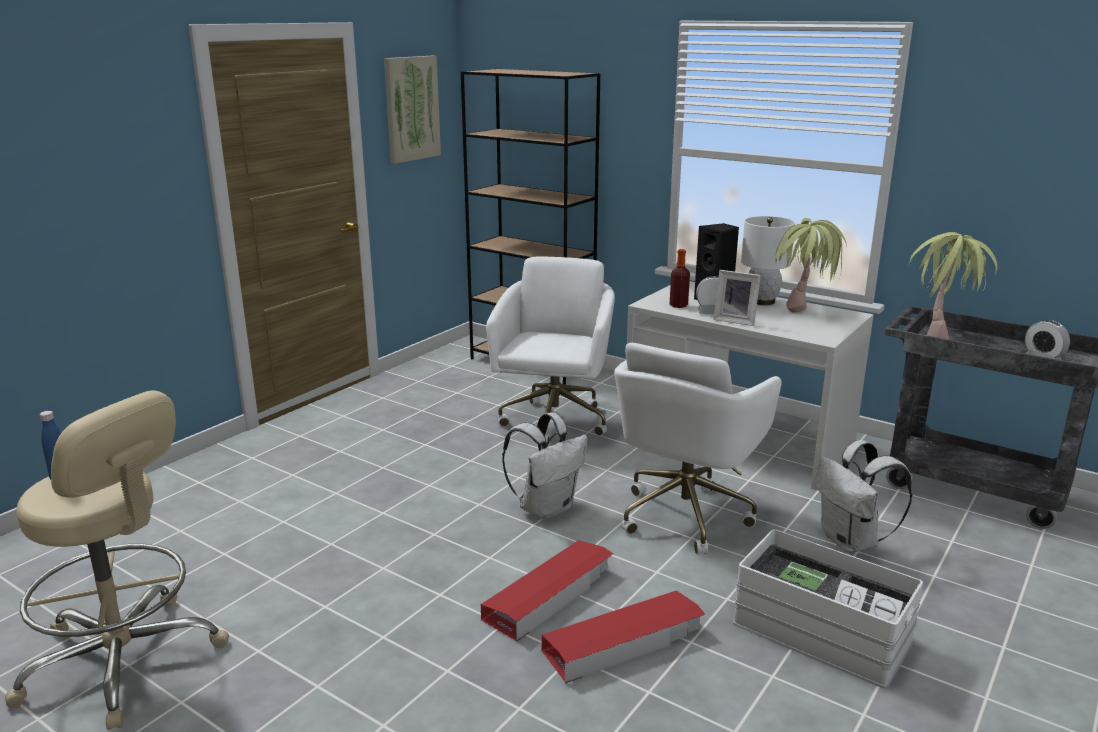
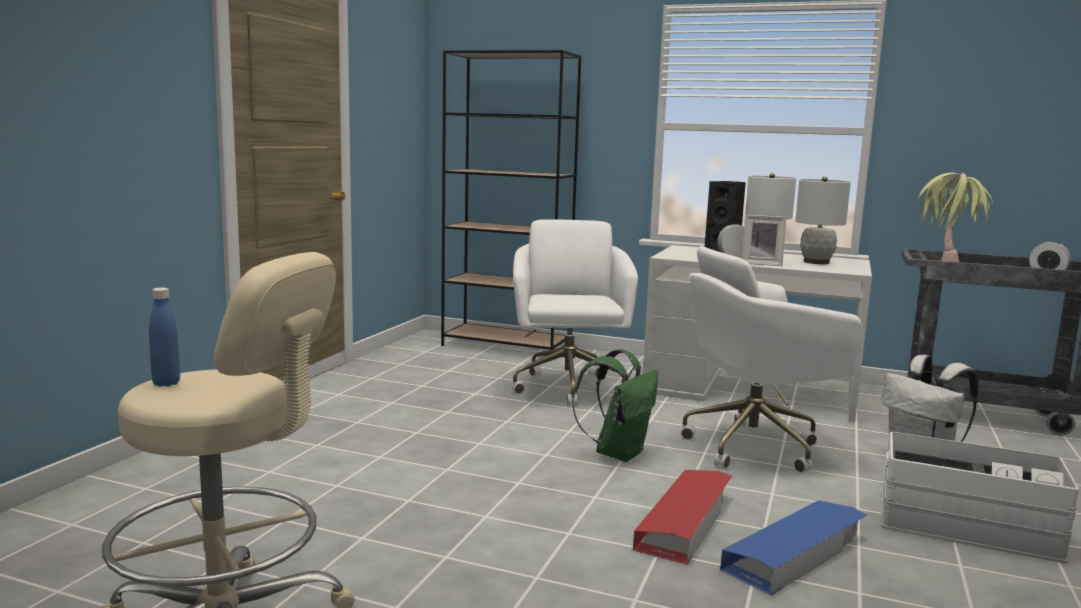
camera: 15 degrees left, 10 degrees down
(411, 108) = (388, 87): picture -> none
(546, 508) = (618, 453): white backpack -> green backpack
(624, 642) = (796, 554): red storage box -> blue storage box
(678, 305) = (696, 257): bottle -> none
(686, 514) = (757, 447): white office chair -> white office chair turned 60 degrees clockwise
(802, 318) = (816, 262): potted plant -> white table lamp

